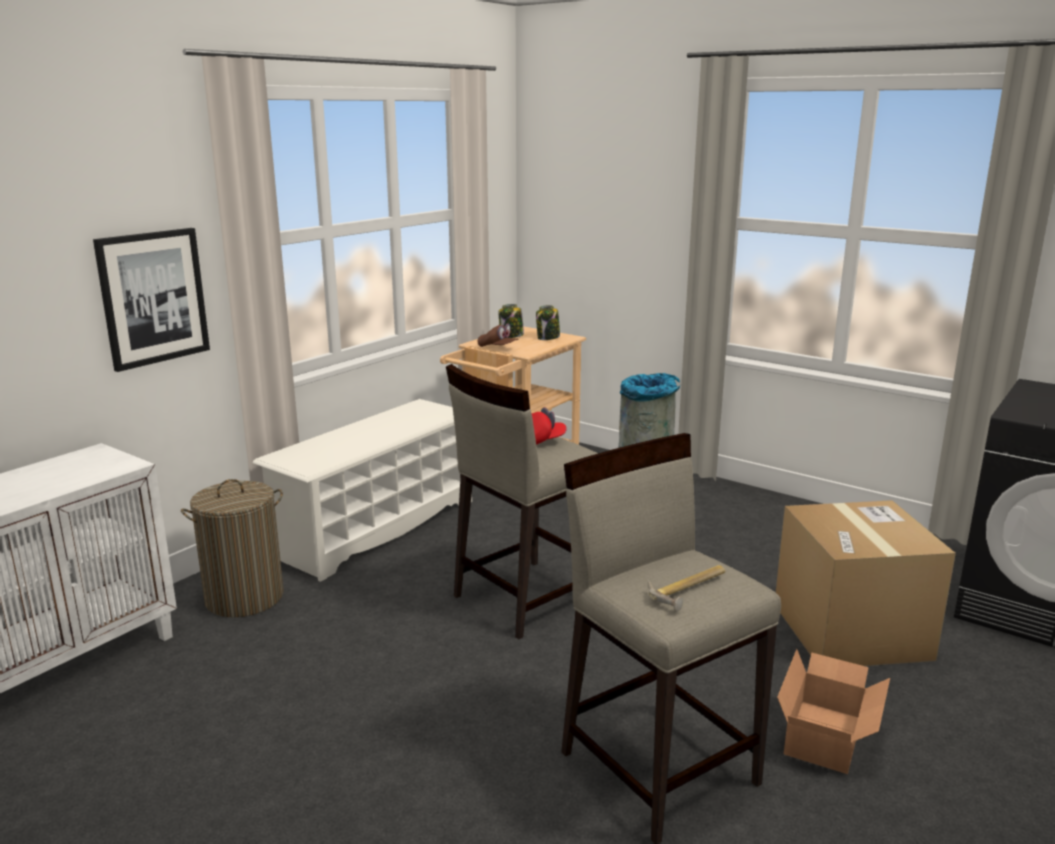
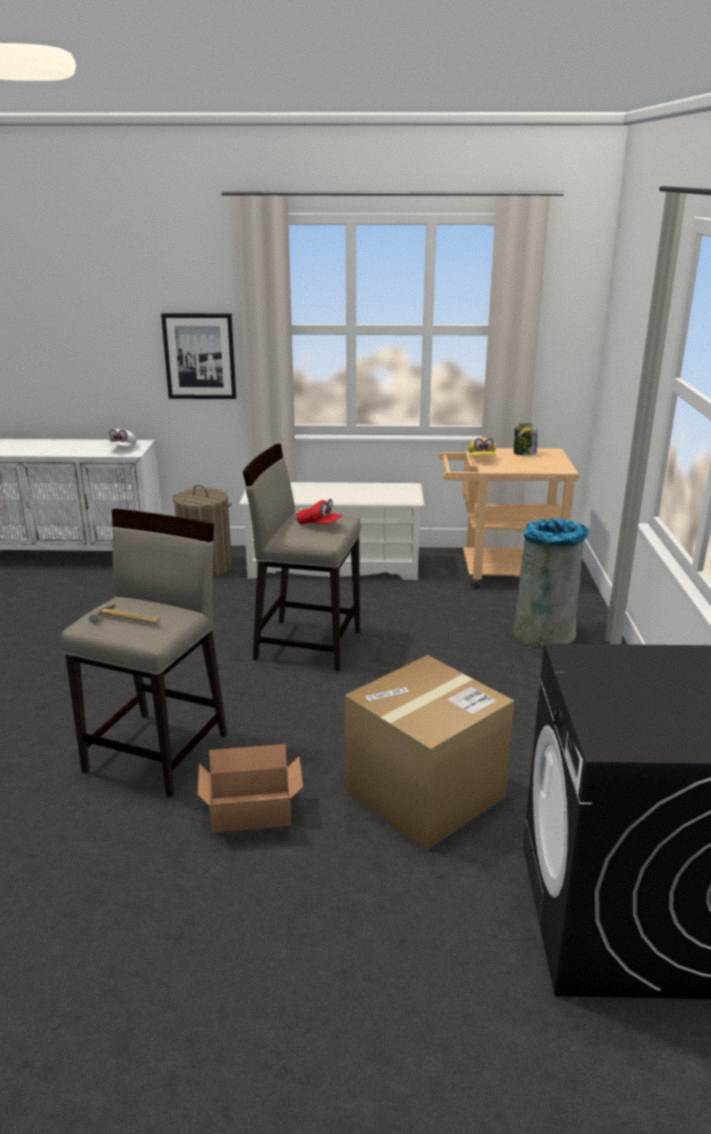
camera: 55 degrees right, 5 degrees up
(93, 466) = (122, 449): none -> white cap
(498, 348) = (481, 458): brown cap -> yellow cap
(548, 338) = (545, 464): jar -> none

